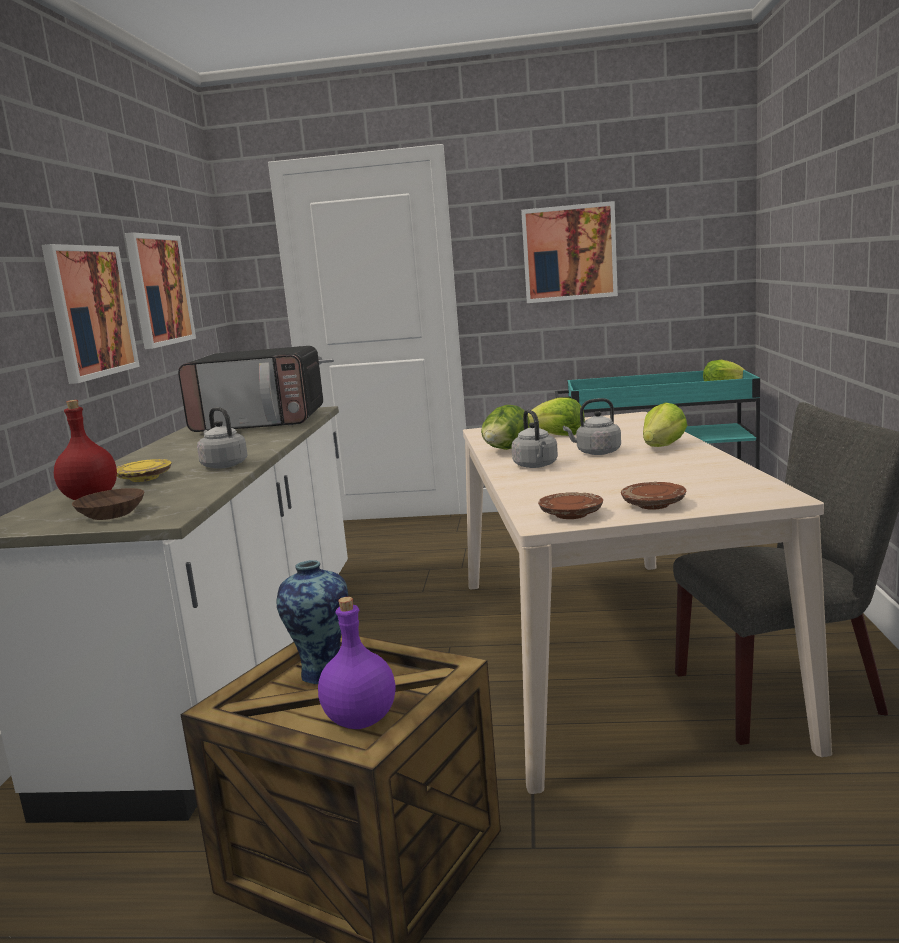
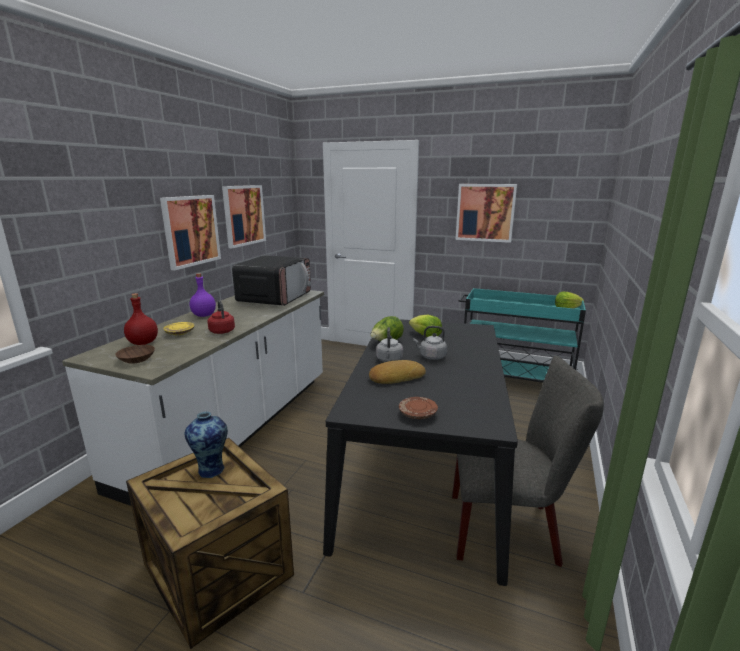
camera: 15 degrees right, 5 degrees up
(223, 465) = (222, 331): grey kettle -> red kettle
(261, 422) = (275, 298): microwave -> microwave turned 90 degrees counterclockwise
(359, 720) = (200, 511): purple bottle -> purple bottle (203, 315)
(570, 479) = (396, 377): none -> bread
(570, 515) = (366, 410): brown plate -> none
(607, 650) = (424, 467): beige dining table -> black dining table
(662, 447) = (472, 361): lettuce -> none

